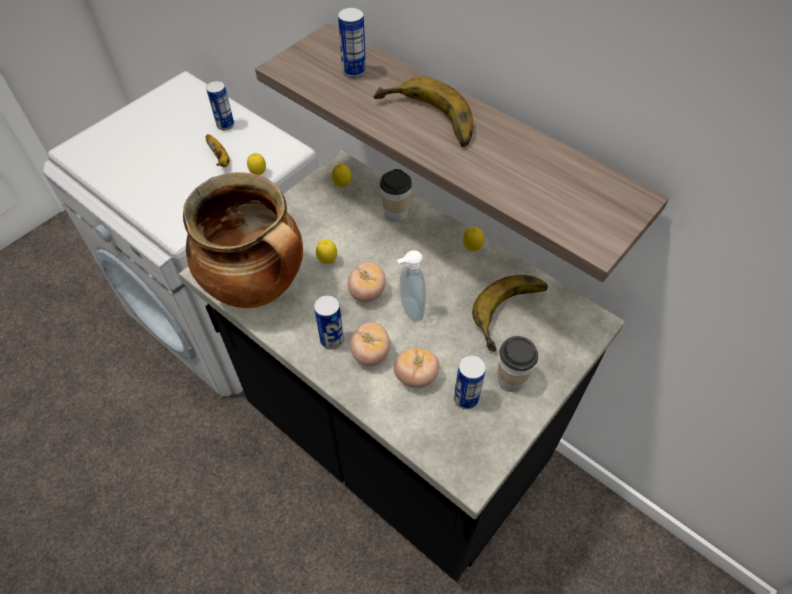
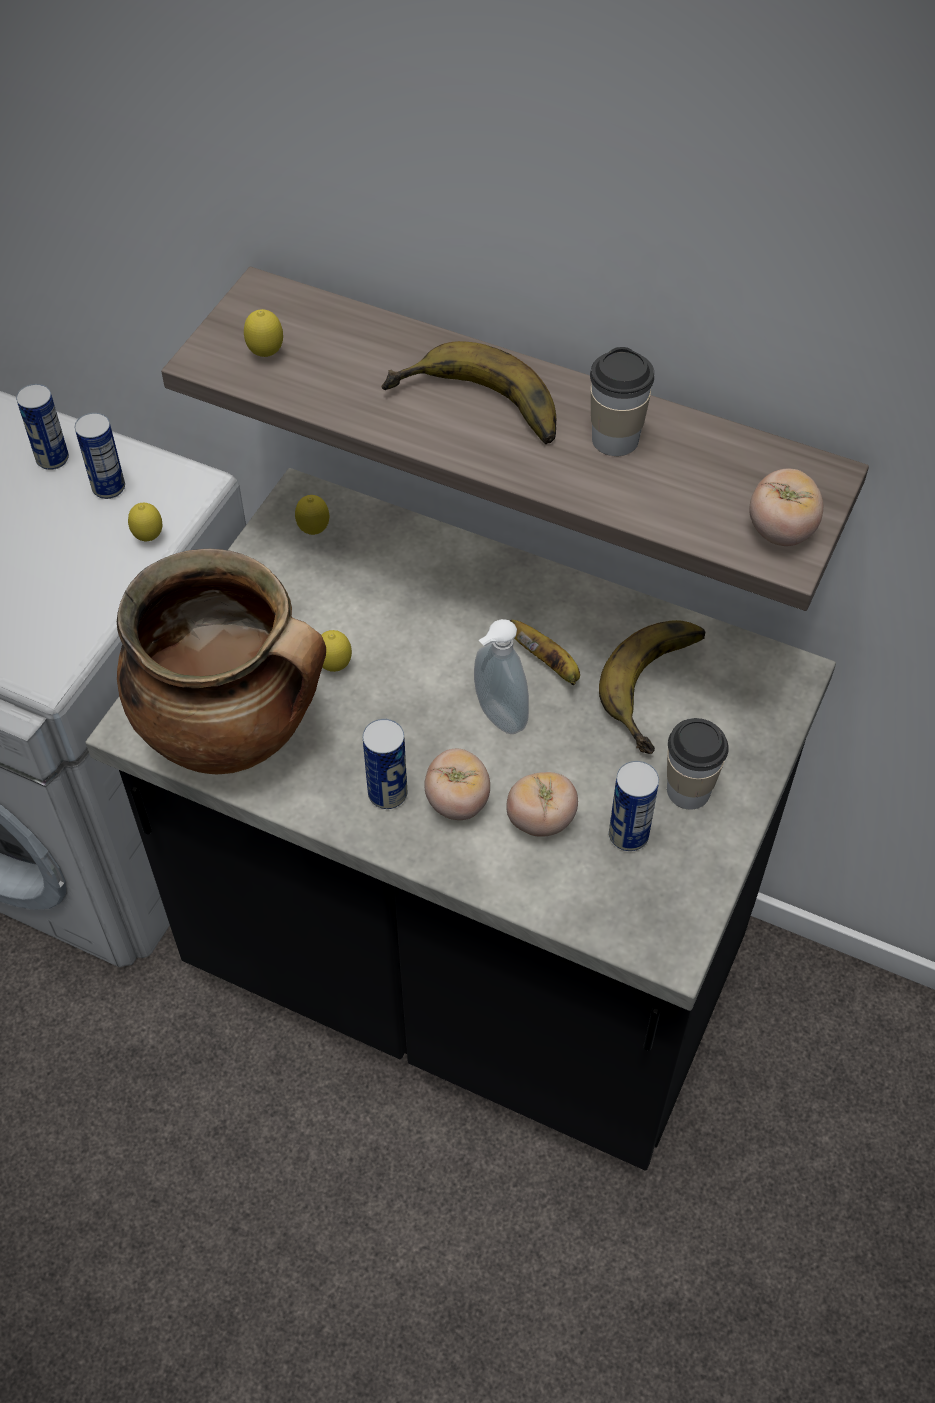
camera: 15 degrees left, 0 degrees up
(220, 158) = (68, 524): banana -> banana (547, 663)
(354, 72) = (330, 347): can -> can (108, 487)
(367, 292) = (418, 705): tomato -> tomato (781, 531)
(395, 213) = (421, 561): cup -> cup (615, 439)
(472, 248) = (566, 595): lemon -> lemon (266, 355)

